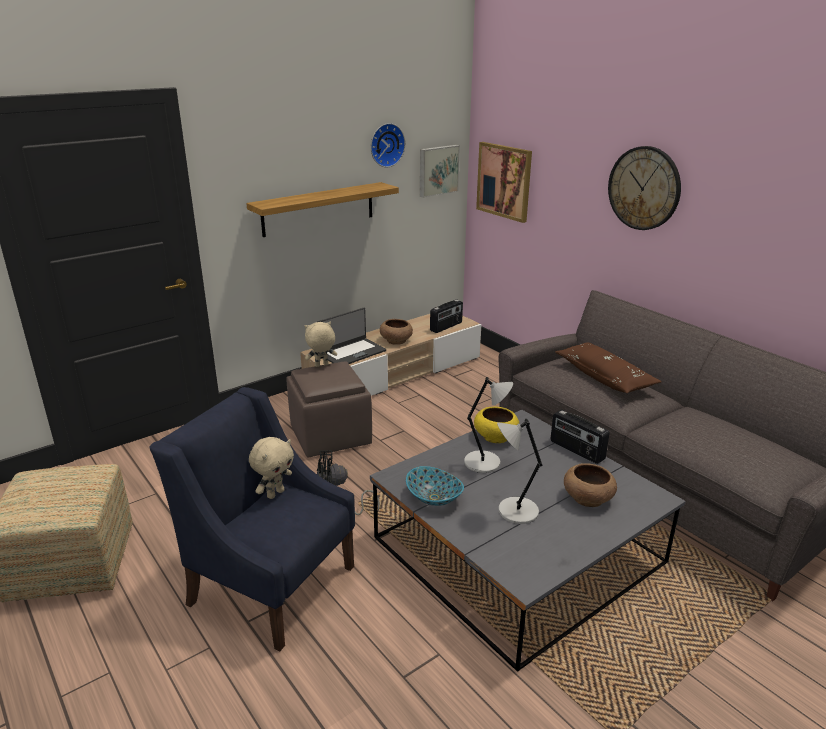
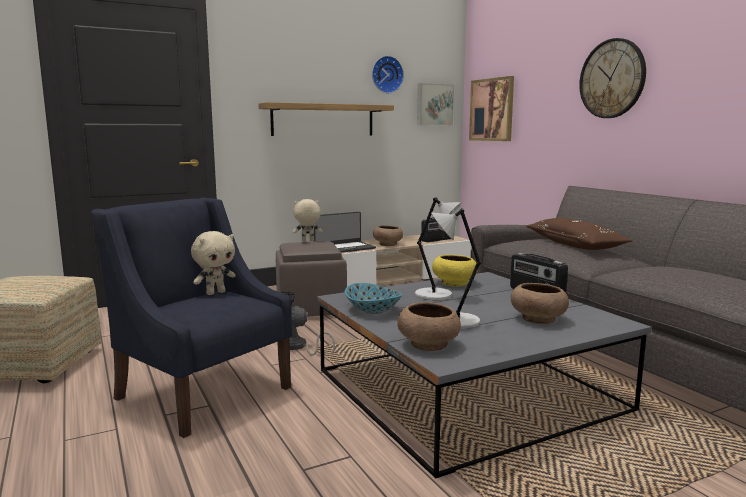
camera: 10 degrees right, 15 degrees down
(503, 554) = (429, 344): none -> brown bowl

